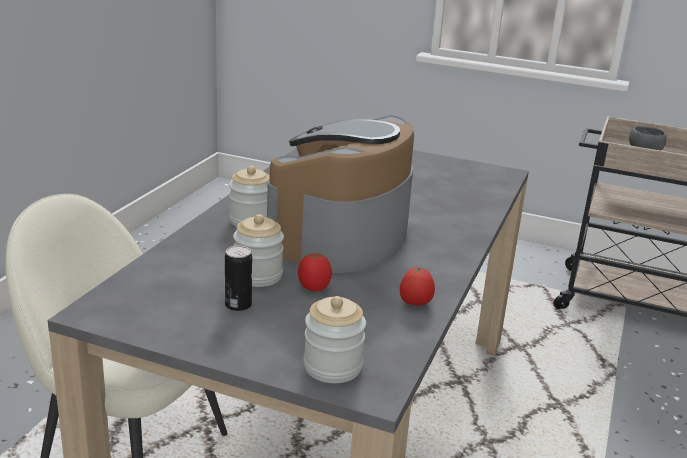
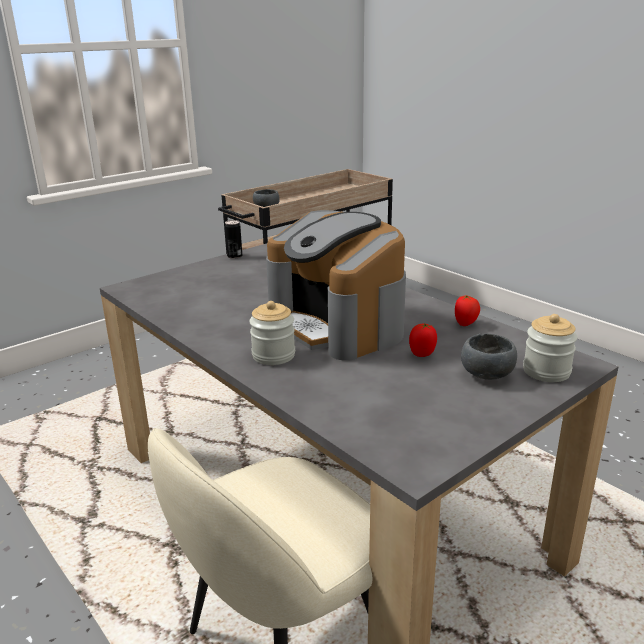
camera: 60 degrees left, 0 degrees up
(238, 305) = (436, 391): can -> can (234, 256)
(258, 276) = (387, 372): jar -> none
(294, 330) = (488, 375): none -> grey bowl

